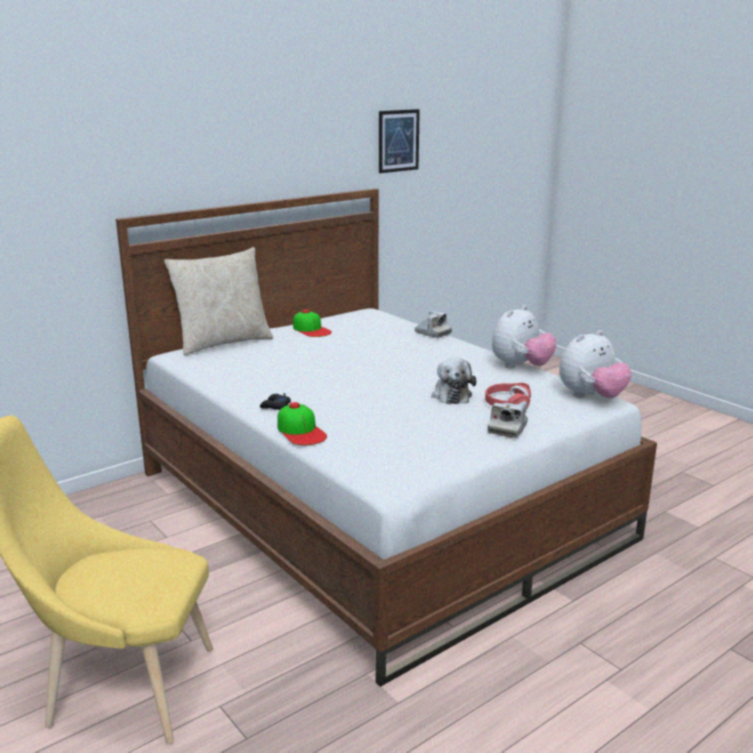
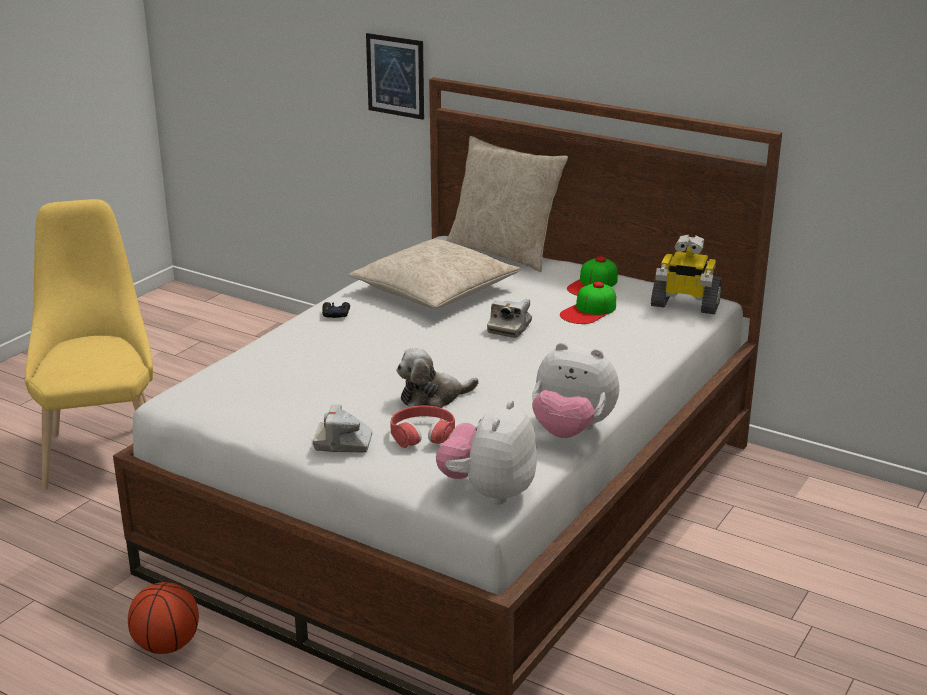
camera: 70 degrees right, 5 degrees up
(267, 370) = (434, 290): none -> beige pillow
(301, 431) = (278, 337): cap -> cap (589, 311)
(368, 315) = (684, 304): none -> toy robot
(398, 141) = (849, 70): picture -> picture (395, 76)
(432, 333) = (655, 354): camera -> camera (510, 328)
(501, 673) = (167, 645): none -> basketball
(591, 397) = (489, 492): plush toy -> plush toy turned 75 degrees clockwise

